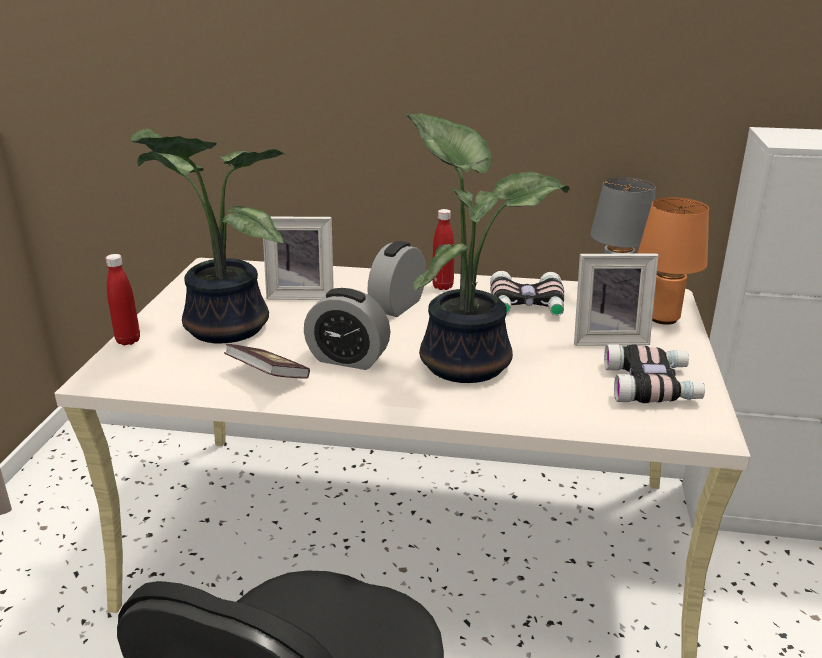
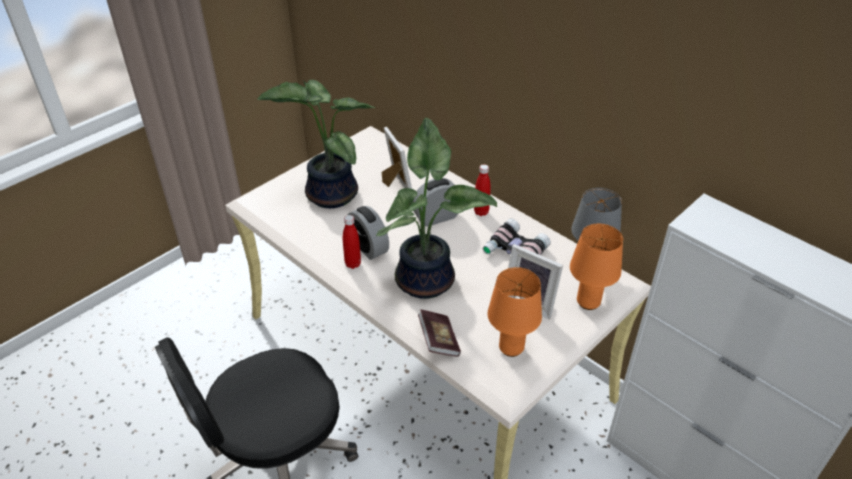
camera: 35 degrees right, 15 degrees up
(128, 340) = (278, 184): red bottle -> red bottle (353, 264)
(268, 376) = (319, 241): book -> book (438, 341)
(301, 294) = (394, 183): picture frame -> picture frame turned 150 degrees counterclockwise
(652, 385) = (510, 348): binoculars -> orange table lamp

